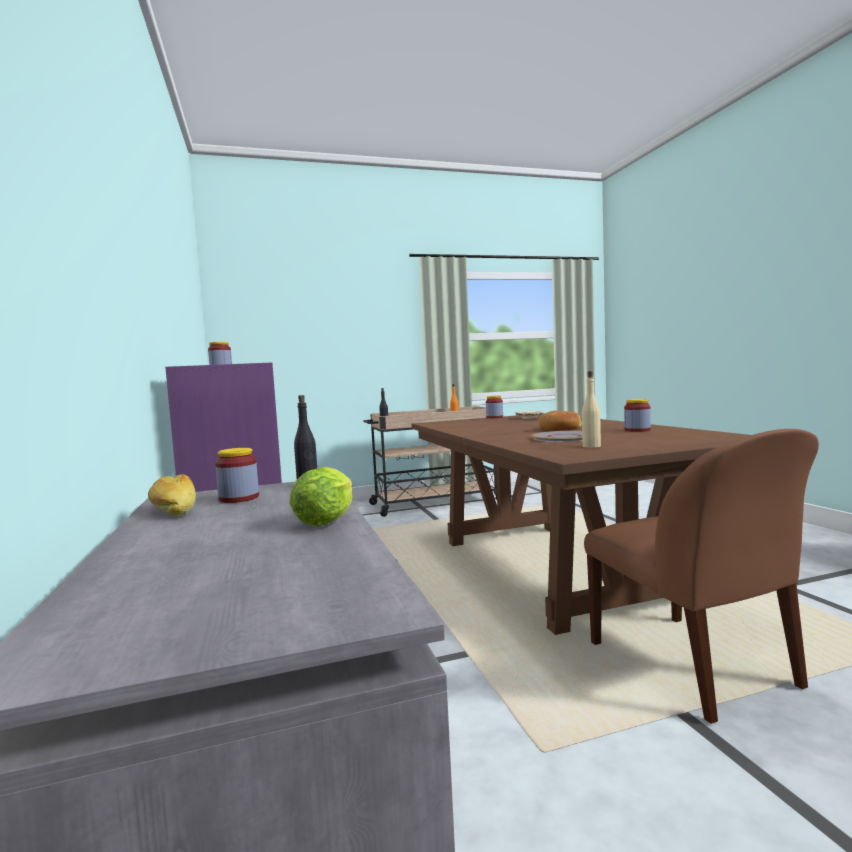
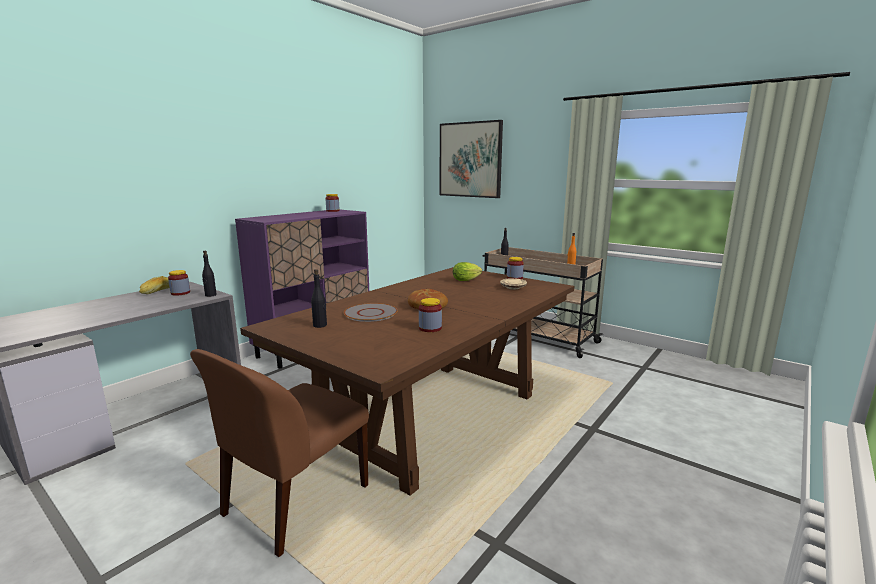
camera: 55 degrees right, 10 degrees up
(288, 318) = (470, 160): none -> picture
(328, 520) = (129, 313): lettuce -> lettuce (467, 280)
(591, 446) = (320, 325): beige bottle -> black bottle

